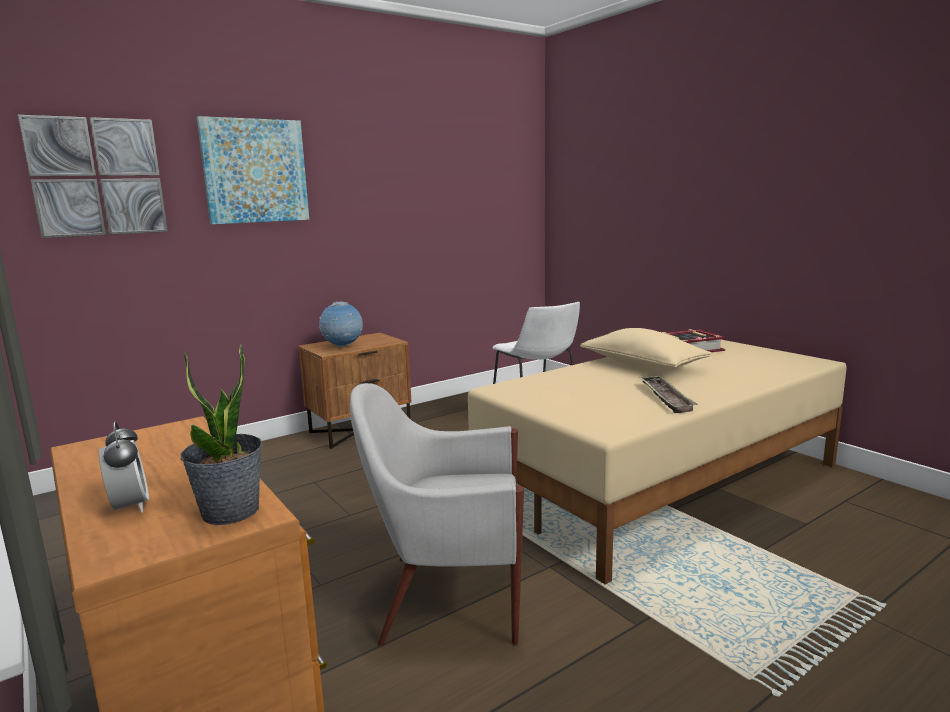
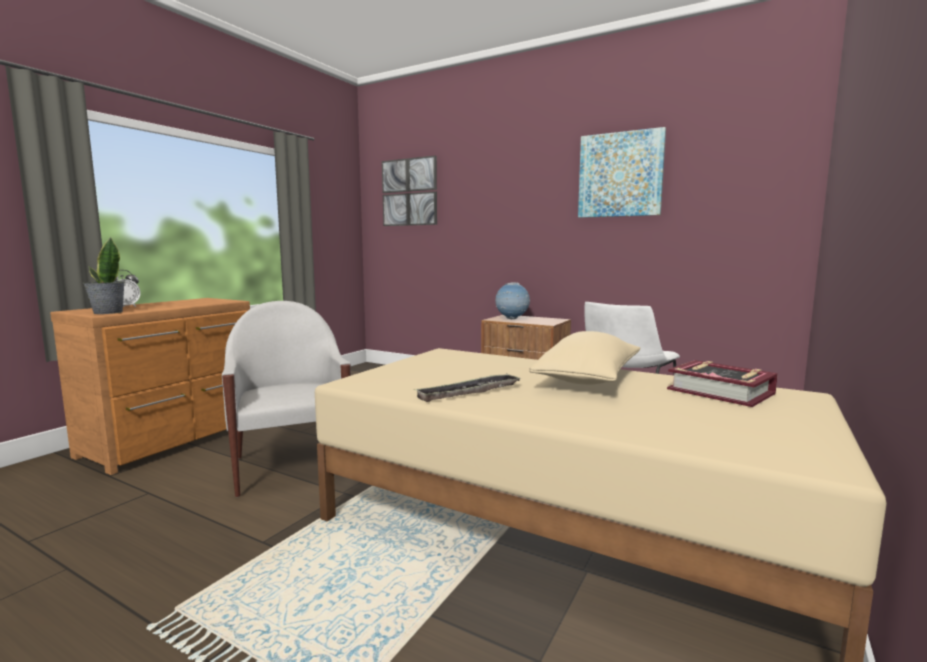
camera: 65 degrees right, 5 degrees down
(255, 171) = (490, 183): picture -> picture (620, 175)

